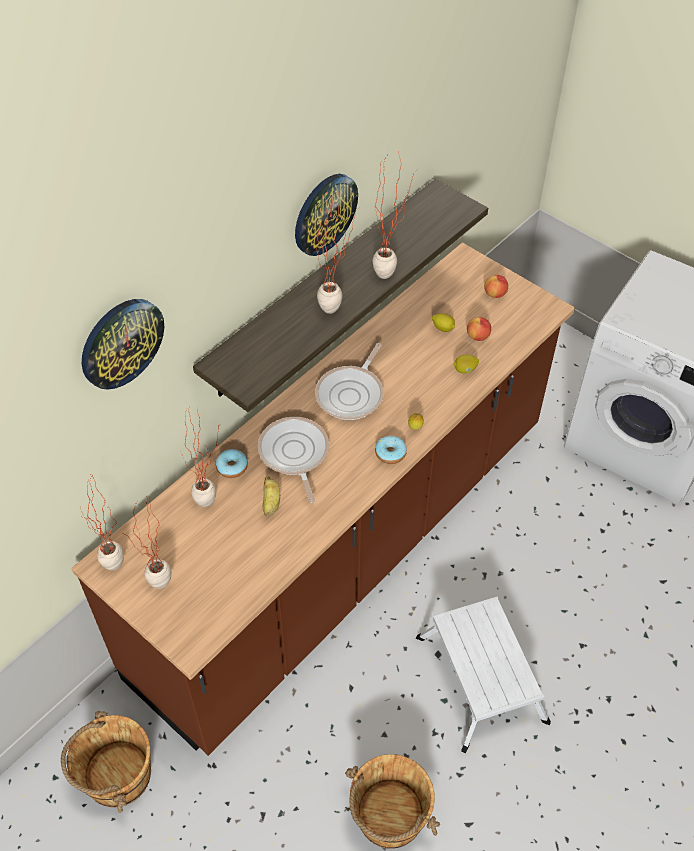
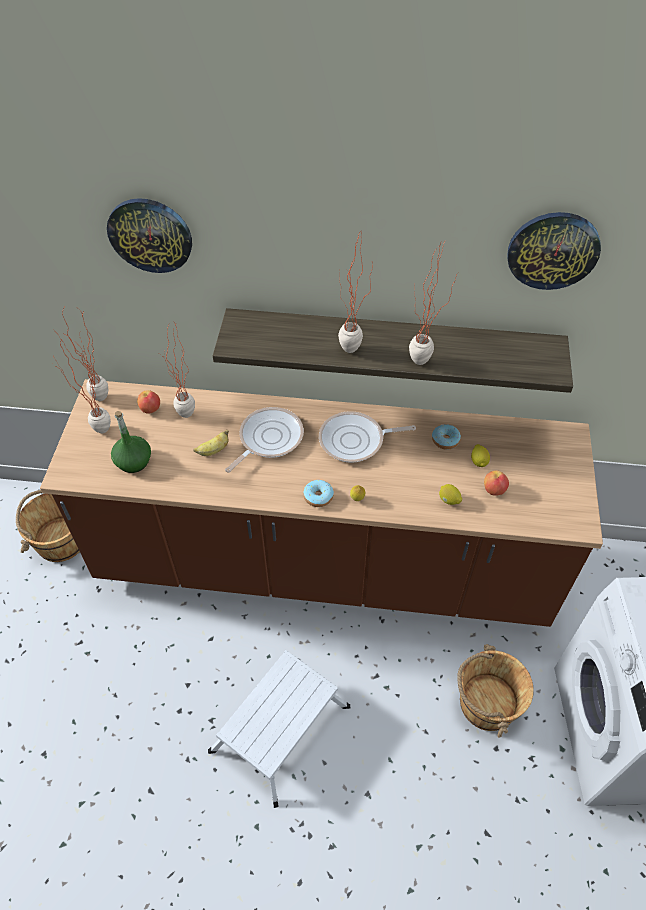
camera: 55 degrees right, 0 degrees up
(227, 575) = (133, 461): none -> green bottle
(232, 467) = (228, 411): donut -> donut (445, 440)
(324, 213) = (402, 273): wall clock -> wall clock (553, 250)
(389, 816) = (124, 727): brown bucket -> brown bucket (486, 703)
(495, 294) = (554, 476): apple -> apple (150, 409)

